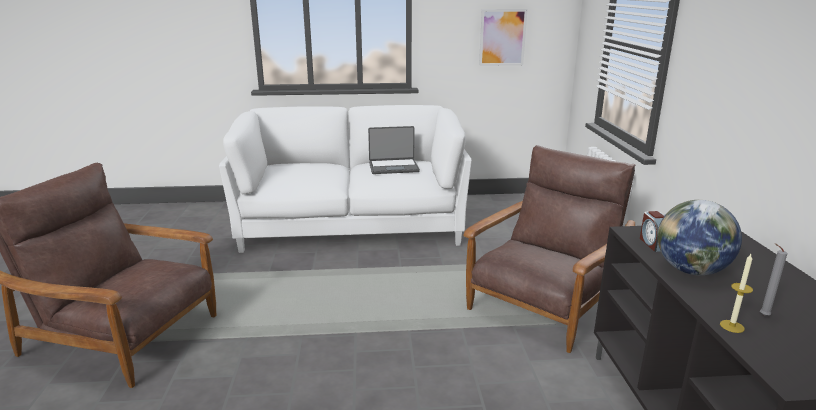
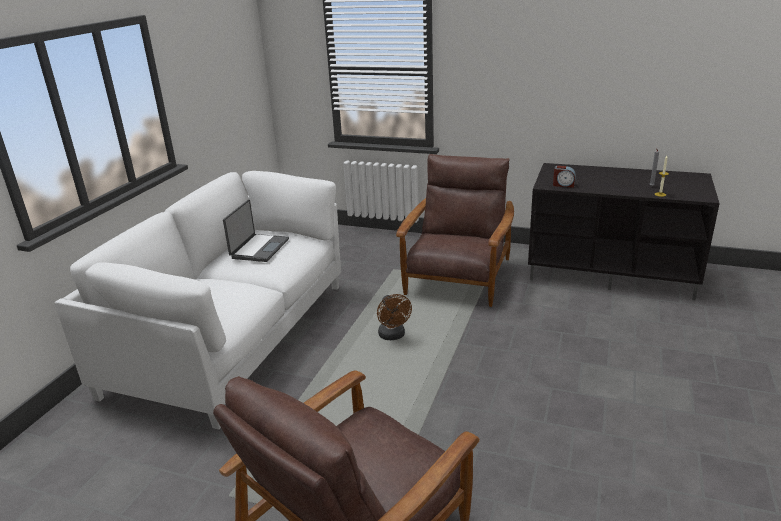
camera: 65 degrees left, 5 degrees up
(396, 291) = (393, 336): none -> brown fan
(502, 37) = (226, 85): picture -> none
(545, 303) = (458, 277): brown armchair -> brown armchair turned 45 degrees clockwise
(691, 270) = (601, 186): globe -> none

